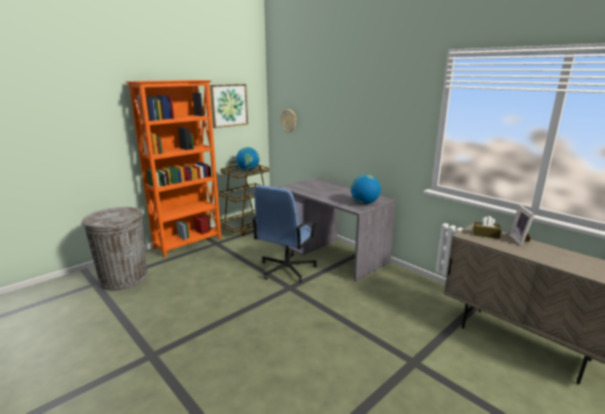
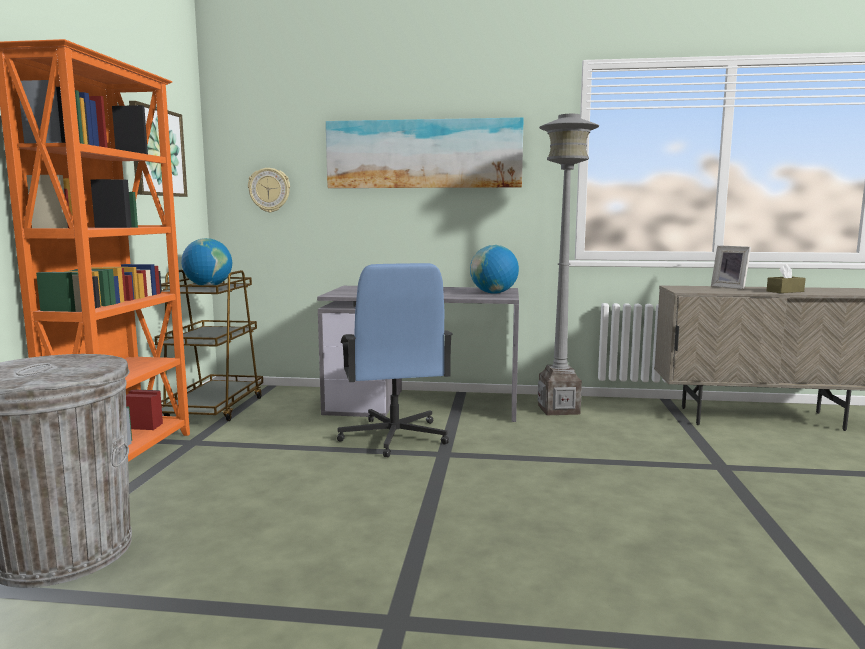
camera: 40 degrees left, 10 degrees down
(353, 108) = (423, 154): none -> picture
(395, 282) = (558, 409): none -> grey floor lamp
(486, 234) = (696, 288): brown tissue box -> brown tissue box (785, 291)

